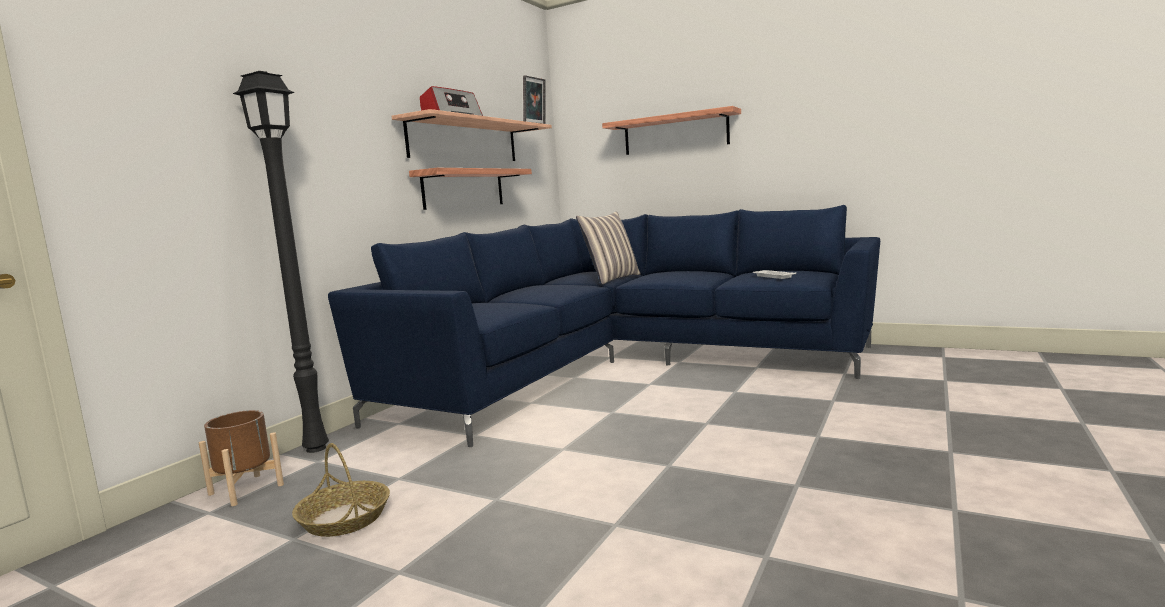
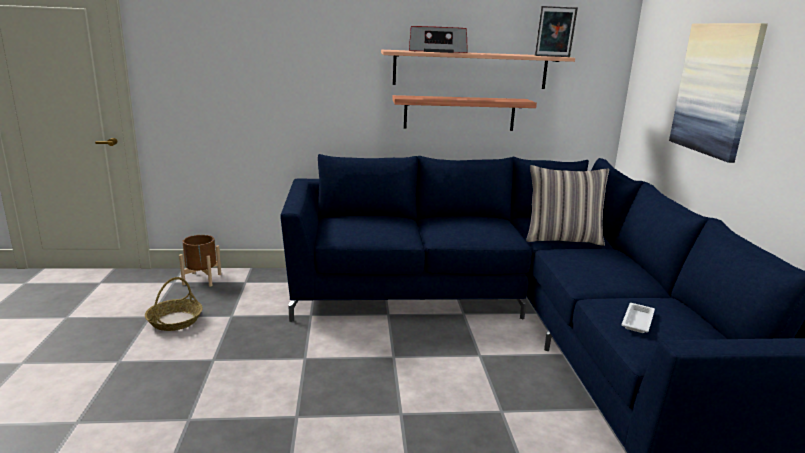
camera: 55 degrees right, 10 degrees up
(316, 448) = (263, 273): black floor lamp -> none
(675, 133) = (715, 89): shelf -> picture

